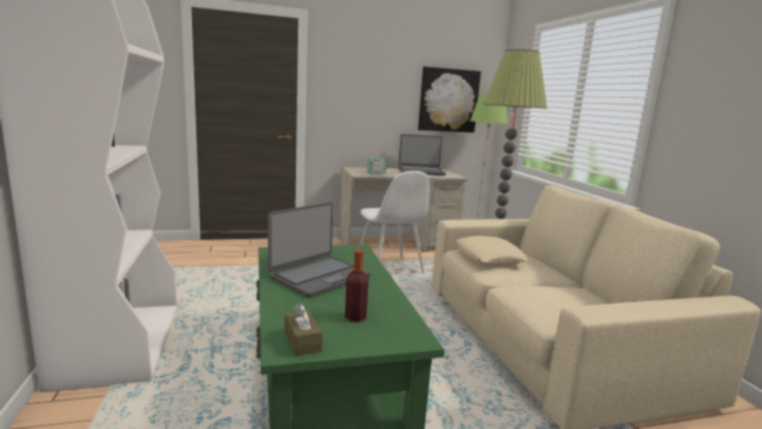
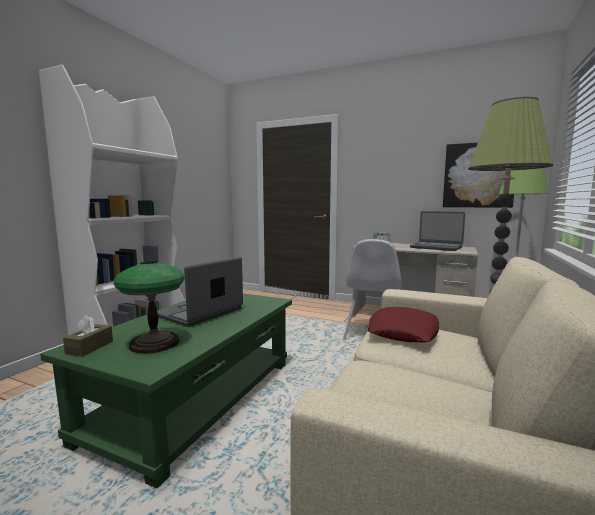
camera: 40 degrees right, 5 degrees down
(319, 277) = (201, 313): laptop -> laptop turned 135 degrees clockwise
(355, 317) = (154, 343): bottle -> table lamp
(489, 257) = (403, 332): beige pillow -> red pillow

